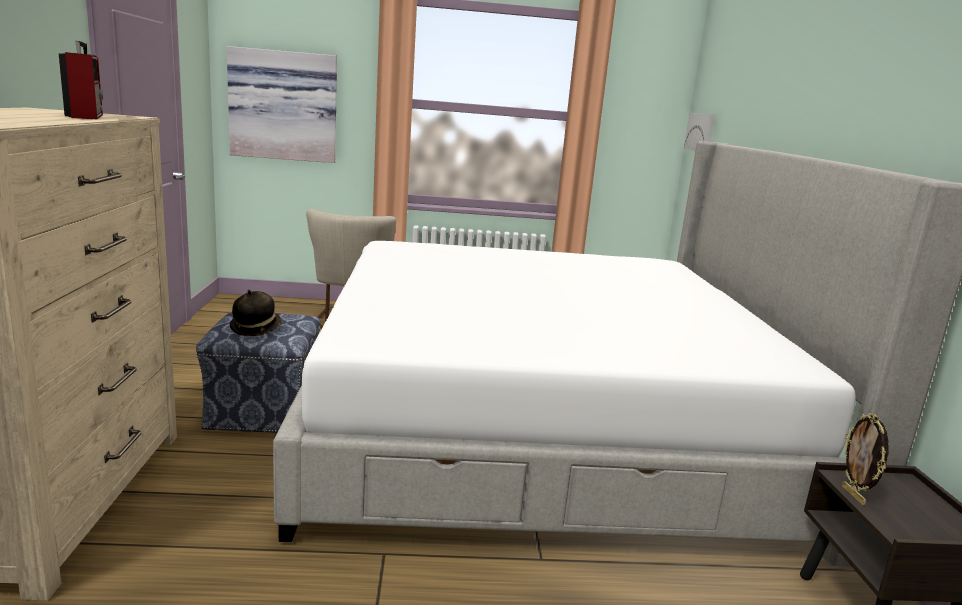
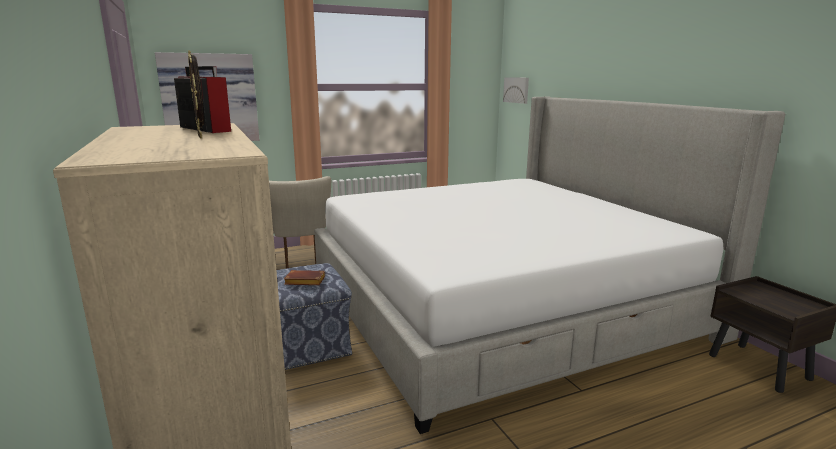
camera: 20 degrees left, 0 degrees up
(256, 329) = (303, 282): hat -> brown book
(854, 496) = (750, 300): picture frame -> picture frame (201, 136)

